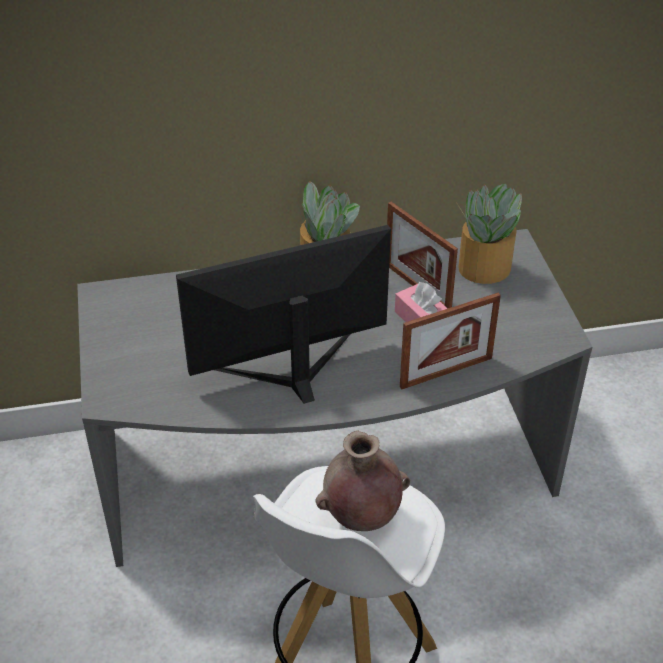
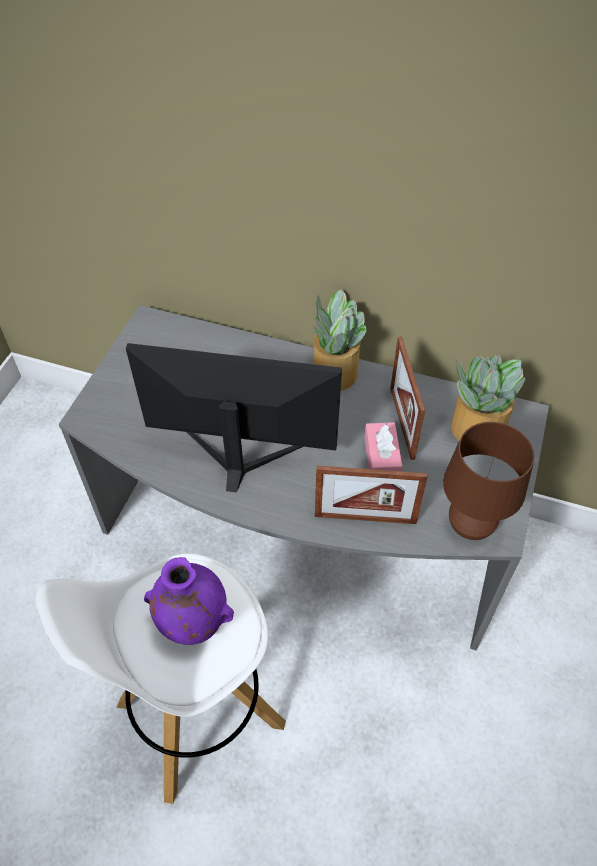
camera: 30 degrees right, 10 degrees up
(361, 517) = (192, 622): brown vase -> purple vase
(536, 342) = (470, 526): none -> brown table lamp

